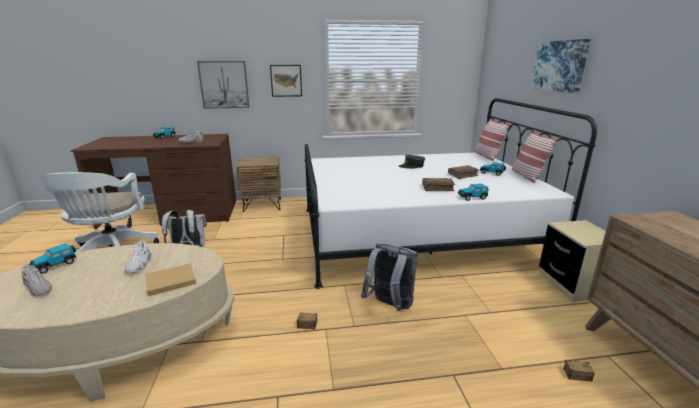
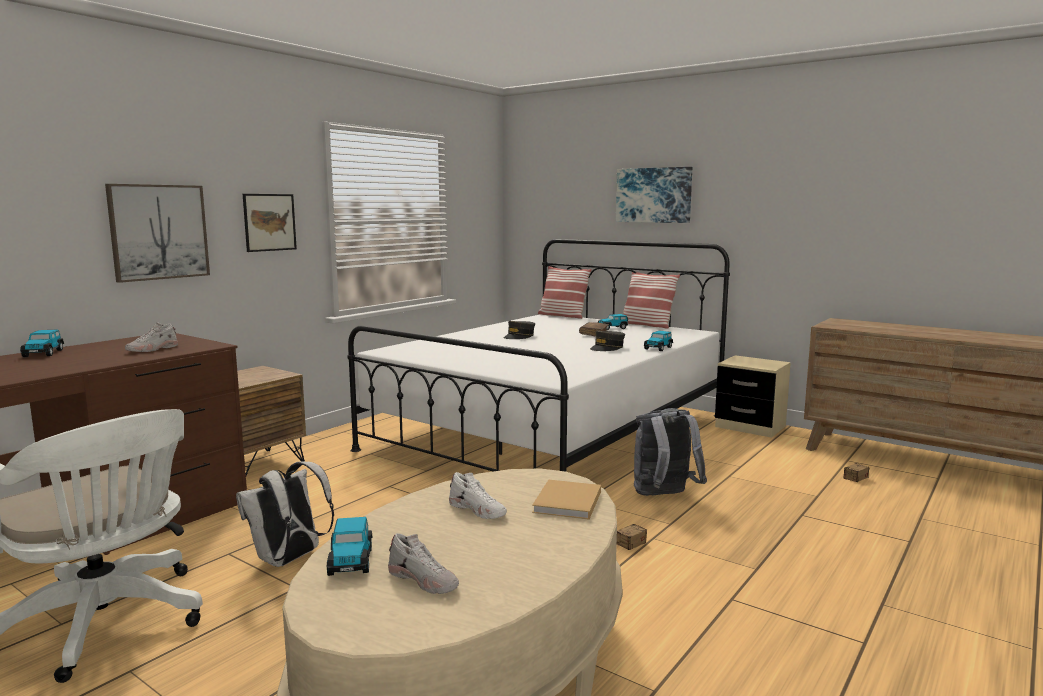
camera: 45 degrees left, 10 degrees down
(38, 288) = (424, 580): white shoe -> white shoe turned 45 degrees clockwise
(437, 188) = (607, 348): brown book -> grey cap

